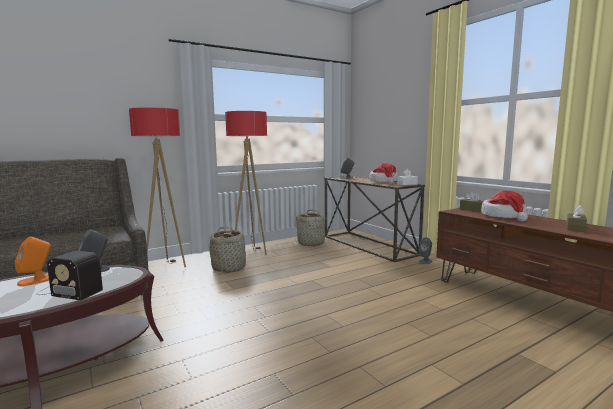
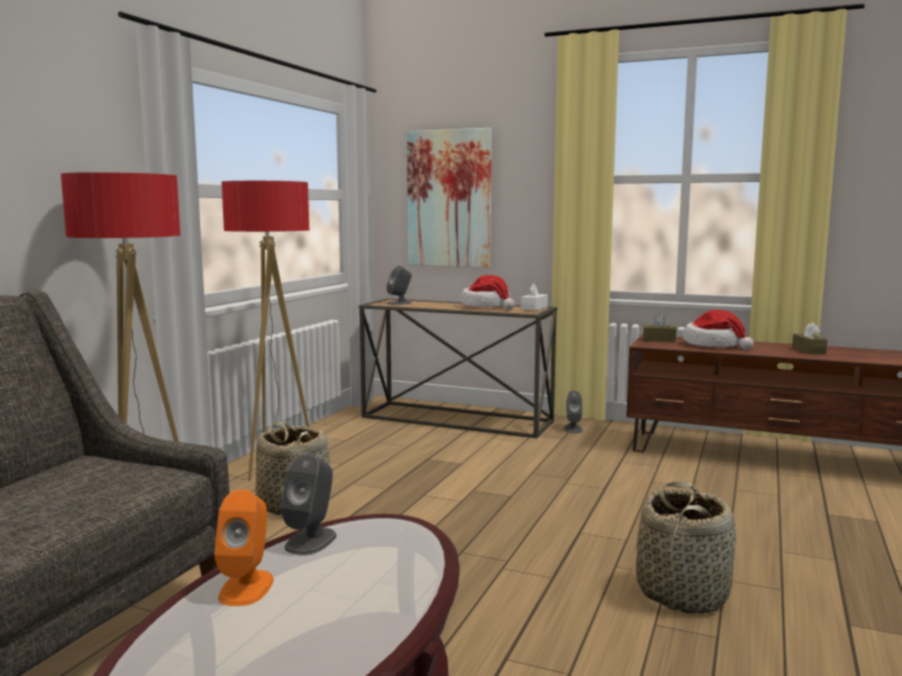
camera: 35 degrees left, 0 degrees up
(69, 290) = (375, 579): radio -> none
(311, 243) = (360, 432): basket -> basket (683, 593)
(382, 120) = (449, 199): none -> picture

